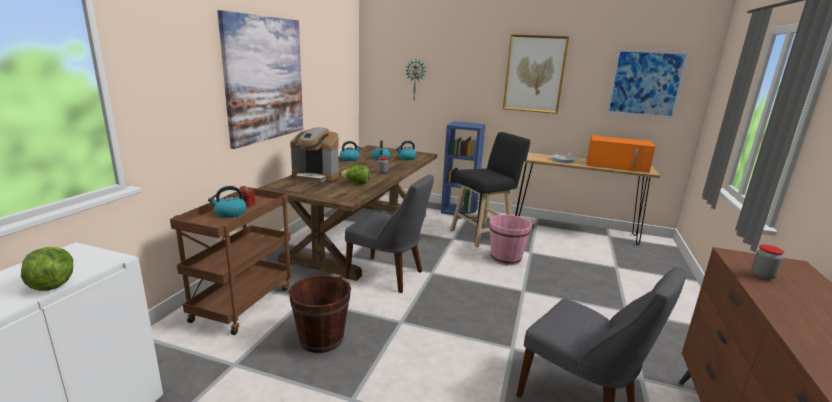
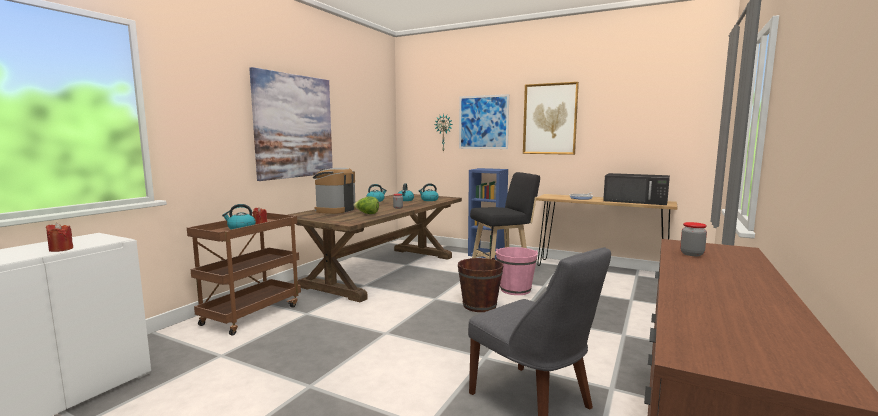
camera: 10 degrees right, 10 degrees down
(52, 283) = (61, 249): lettuce -> red candle
(315, 176) = (335, 210): coffee machine -> coffee machine turned 90 degrees clockwise
(321, 339) = (306, 341): brown bucket -> brown bucket (479, 305)
(388, 275) = (392, 299): grey chair -> none
(617, 165) = (636, 201): orange microwave -> black microwave
(645, 83) = (657, 119): picture -> picture (483, 122)

